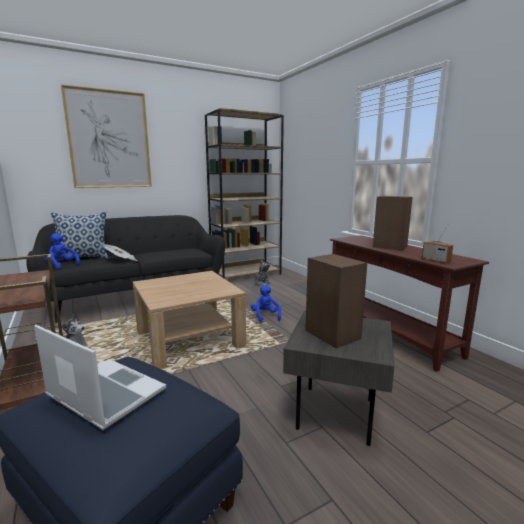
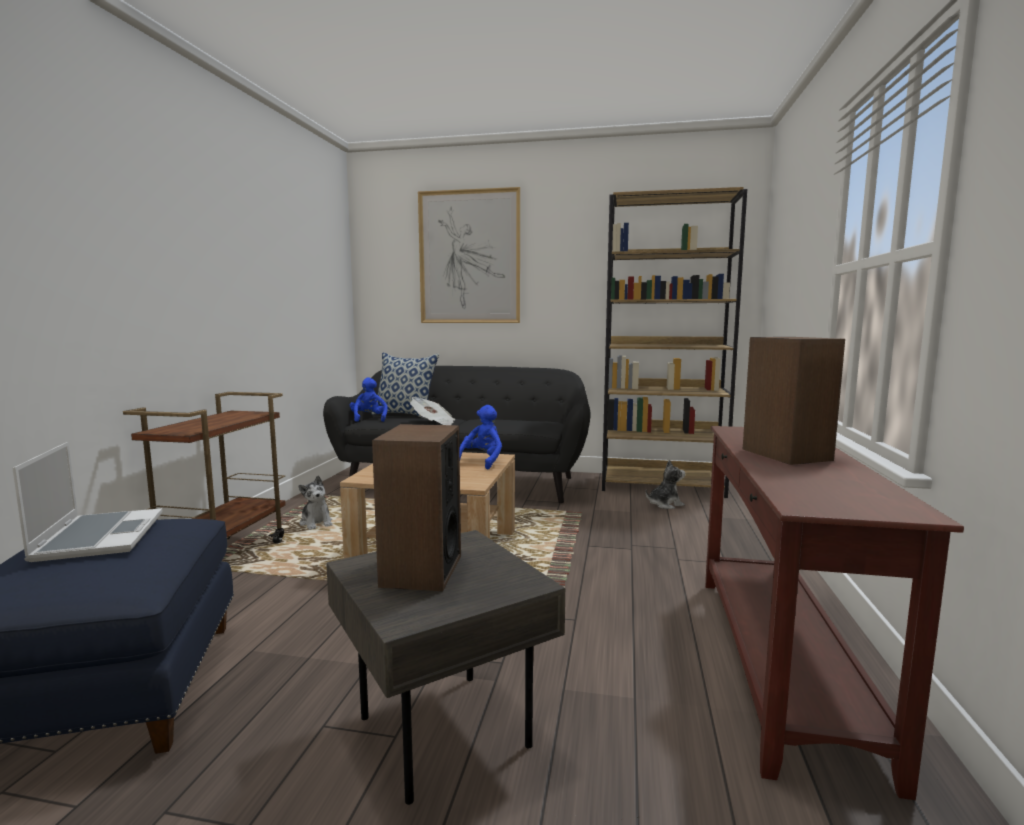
camera: 40 degrees right, 5 degrees down
(265, 316) = (586, 554): blue plush toy -> blue plush toy (482, 461)
(435, 260) = (797, 493): radio -> none

